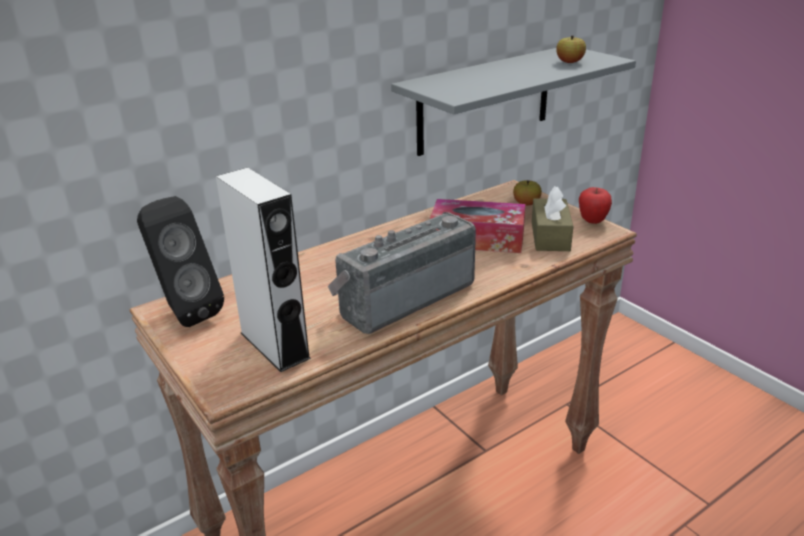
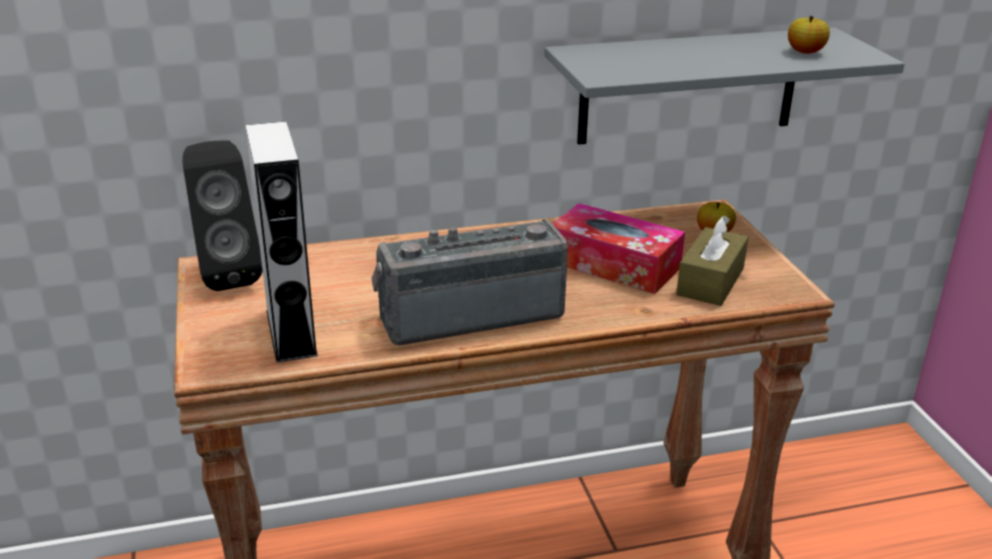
camera: 20 degrees right, 0 degrees up
(592, 221) = (785, 274): apple -> none

